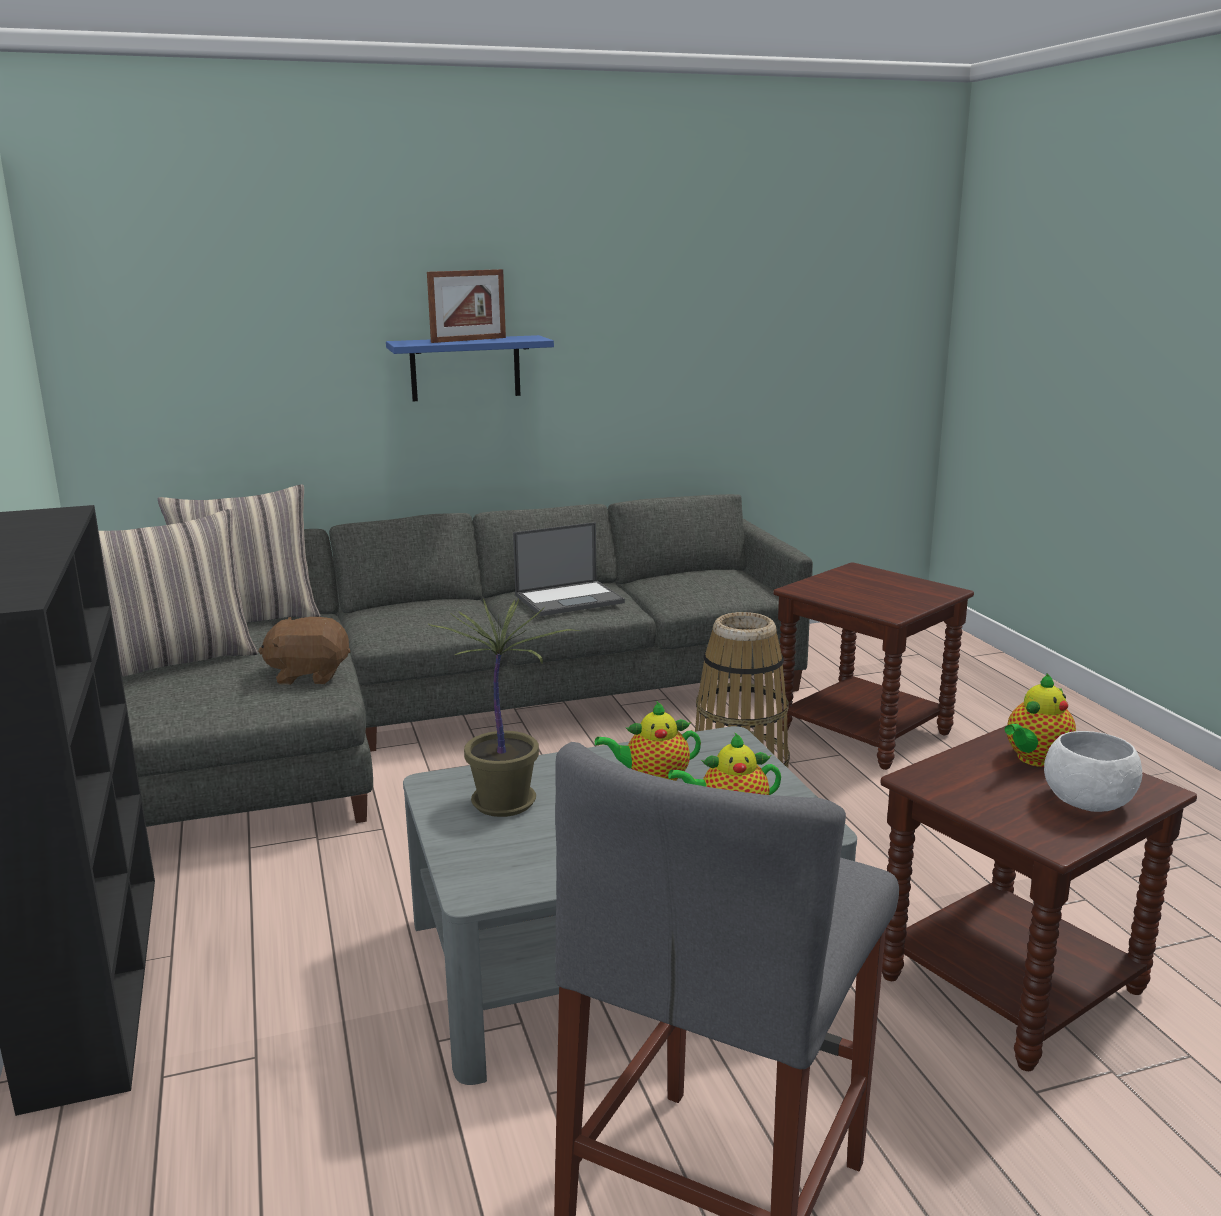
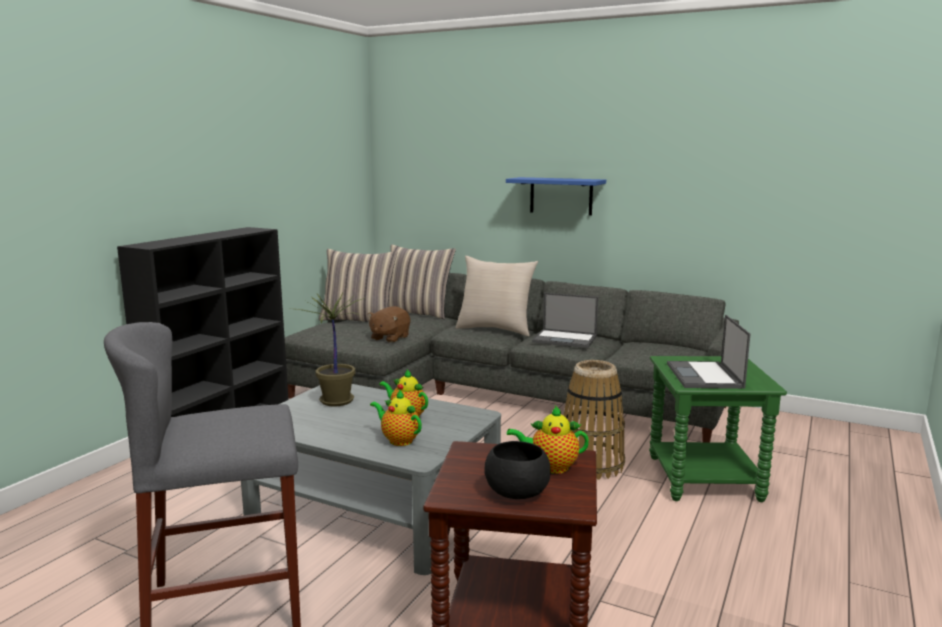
camera: 45 degrees right, 5 degrees down
(309, 675) = (389, 338): brown plush toy -> brown plush toy turned 105 degrees counterclockwise
(439, 611) = (495, 329): none -> beige pillow
(469, 340) = (555, 178): picture frame -> none
(864, 732) = (705, 479): brown side table -> green side table
(880, 597) = (705, 376): none -> laptop
(1088, 802) = (518, 493): white bowl -> black bowl

